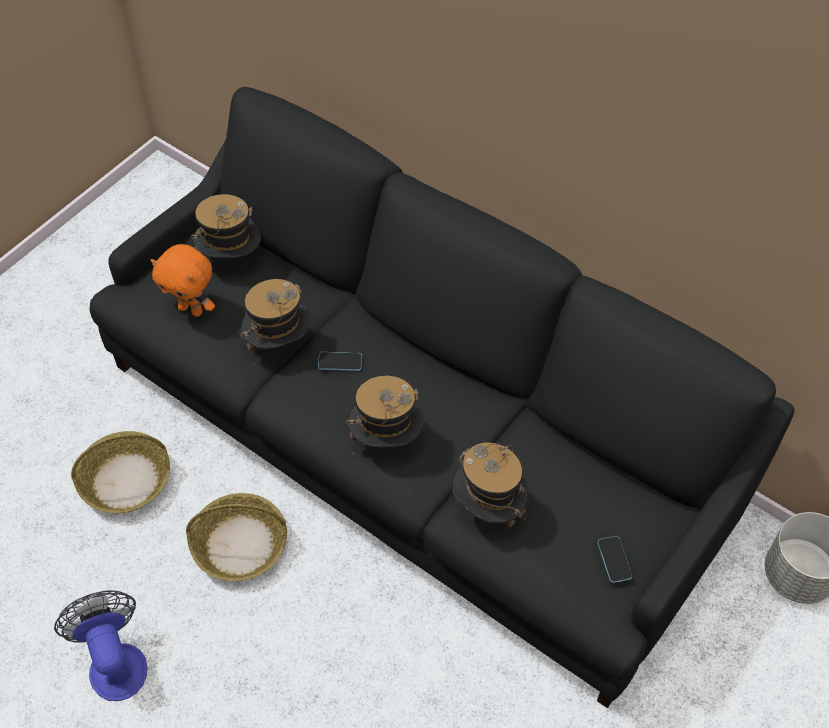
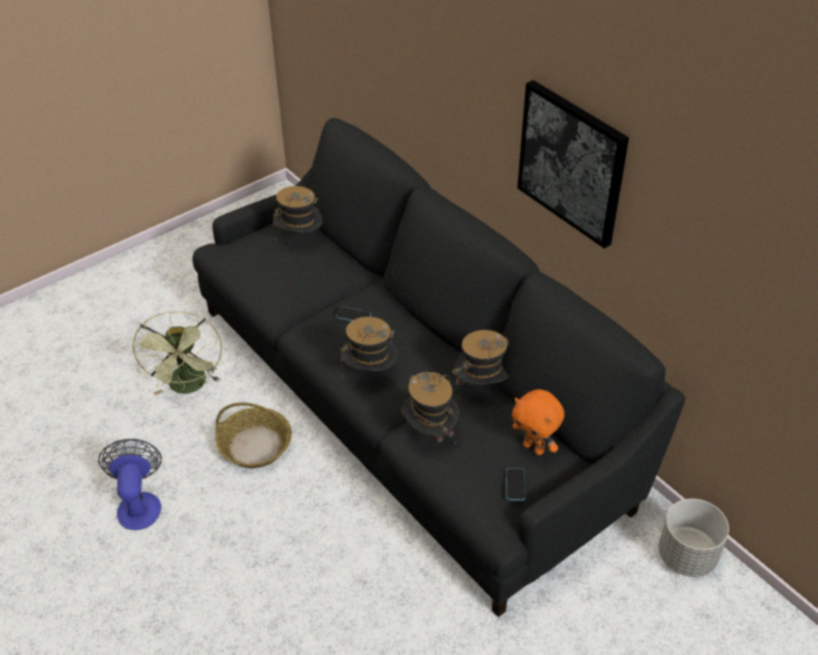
camera: 15 degrees right, 10 degrees down
(126, 480) = (189, 387): basket -> green fan
(192, 309) = (260, 265): orange plush toy -> orange plush toy (534, 448)
(279, 345) = (315, 299): hat -> hat (481, 387)
(624, 141) = (572, 163): none -> picture

